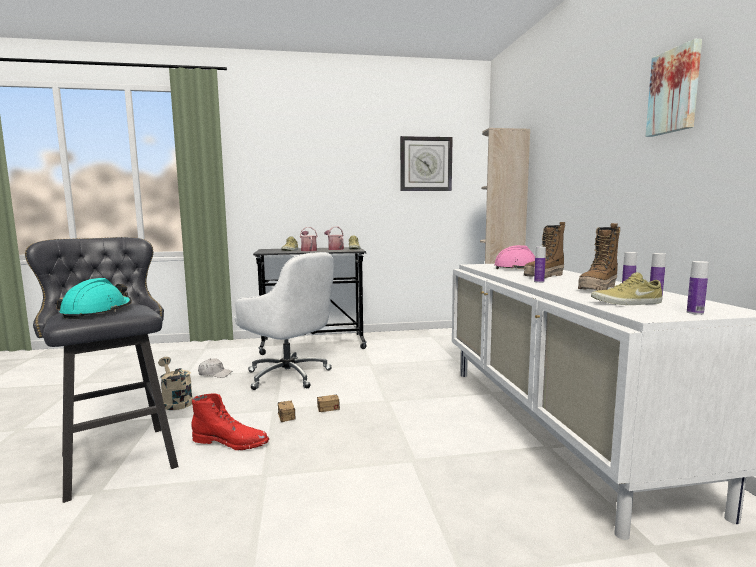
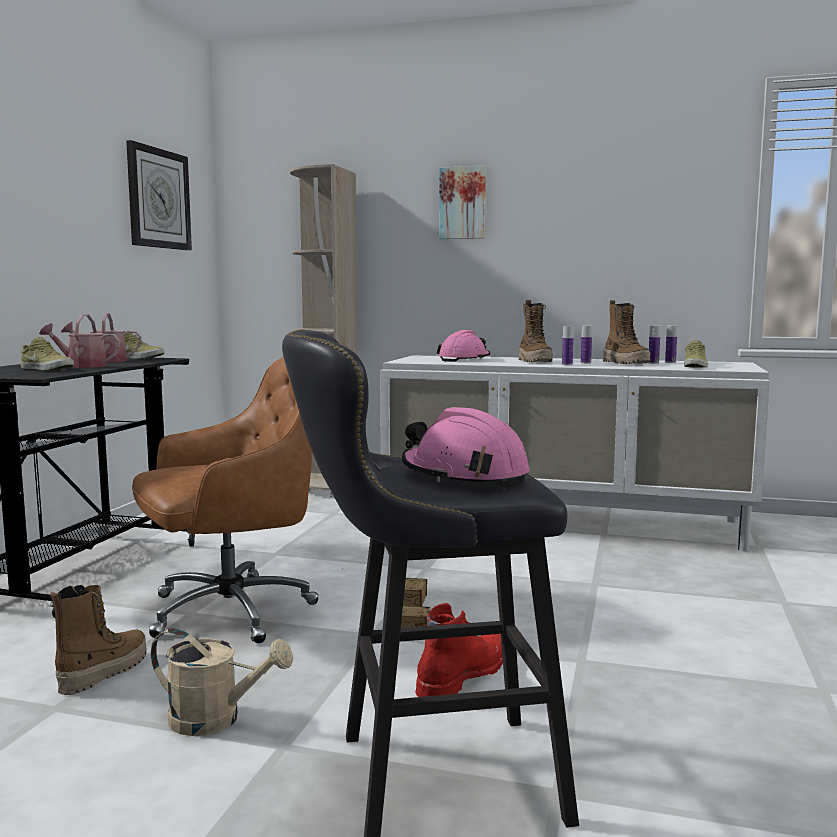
camera: 65 degrees left, 0 degrees up
(97, 311) = (464, 475): turquoise hard hat -> pink hard hat
(175, 402) = (216, 720): beige watering can -> beige watering can turned 150 degrees counterclockwise
(215, 374) = (103, 672): white cap -> boot
(287, 376) = (231, 611): white office chair -> brown office chair
(675, 91) = (603, 178): picture -> picture (463, 203)
(695, 312) = (739, 365): bottle -> bottle (585, 363)

